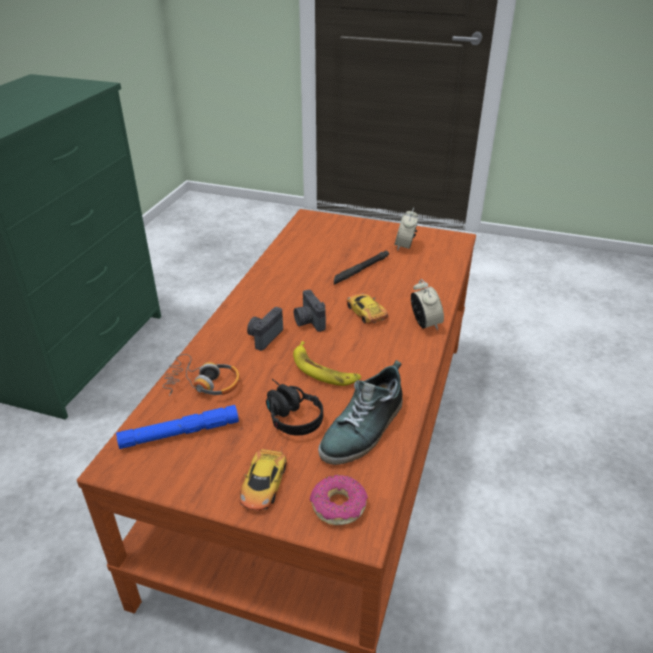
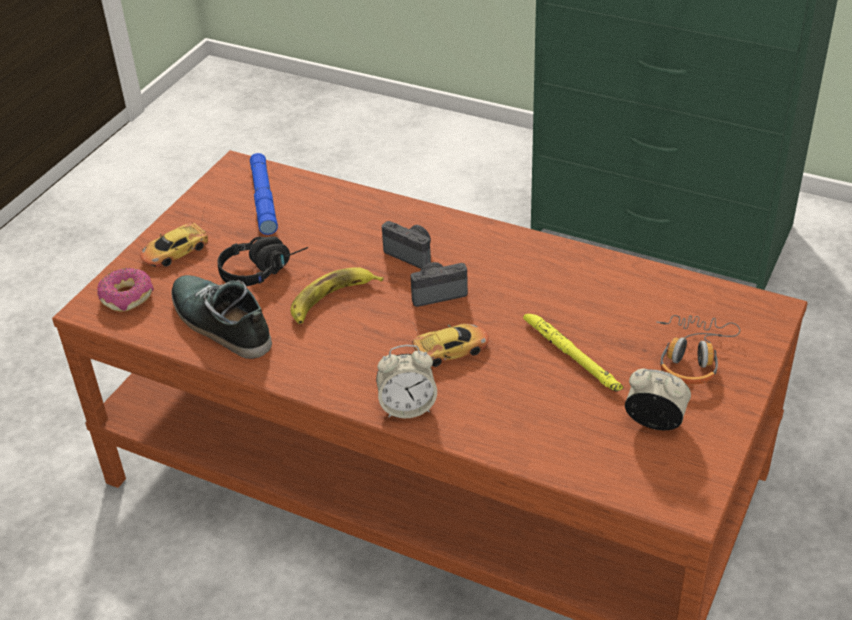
camera: 100 degrees right, 5 degrees up
(203, 384) = (334, 210): headphones -> headphones (692, 357)
(263, 484) = (175, 251): toy car -> toy car turned 60 degrees counterclockwise
(360, 270) = (571, 356): black flashlight -> yellow flashlight

